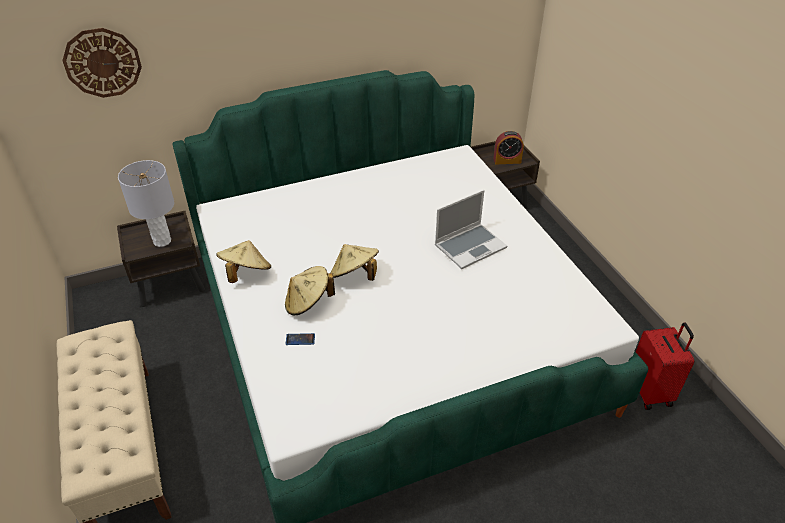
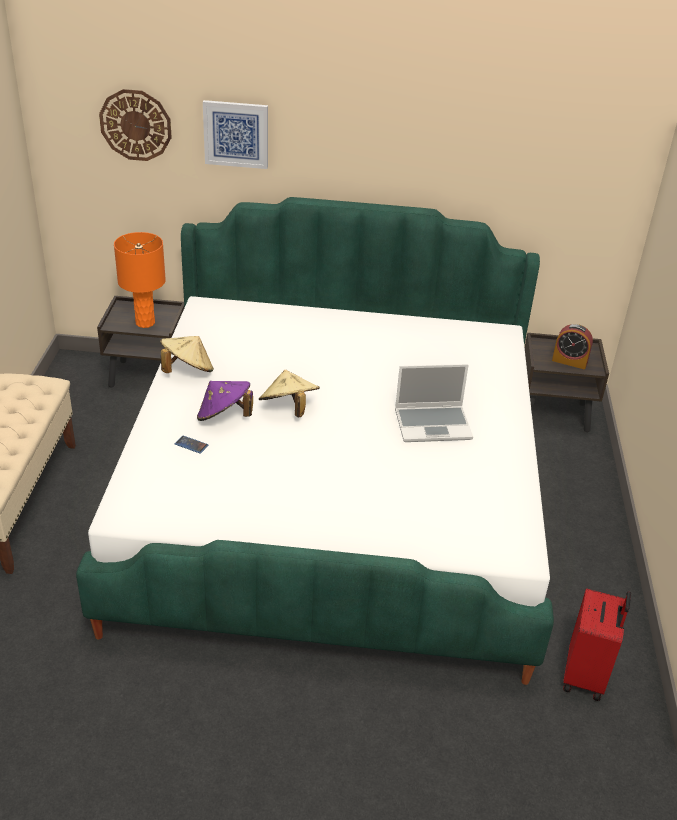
camera: 25 degrees right, 5 degrees down
(162, 241) = (145, 323): grey table lamp -> orange table lamp
(203, 48) = (236, 134): none -> picture
(308, 303) = (224, 417): beige hat -> purple hat

